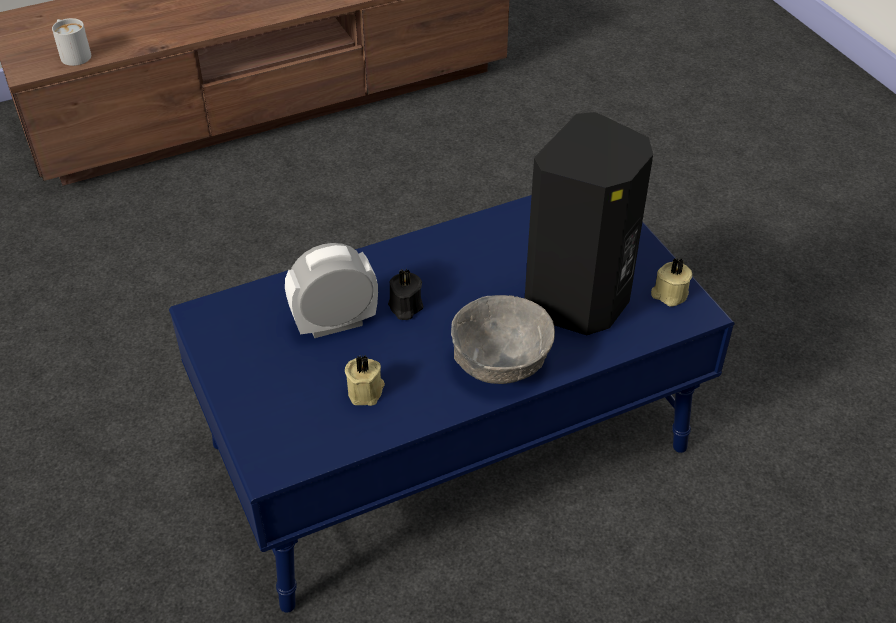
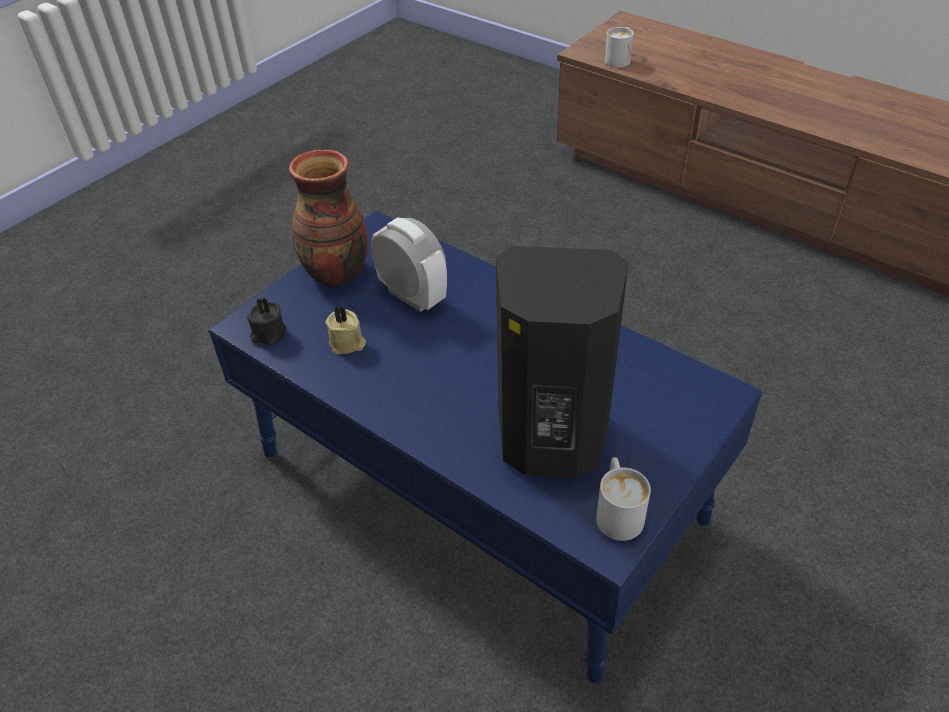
camera: 65 degrees right, 0 degrees up
(251, 368) = (336, 274): none -> vase
(404, 307) = (458, 327): black candle -> black candle (268, 334)
(500, 364) = (428, 414): grey bowl -> none
(669, 294) = (617, 511): beige candle -> white mug

